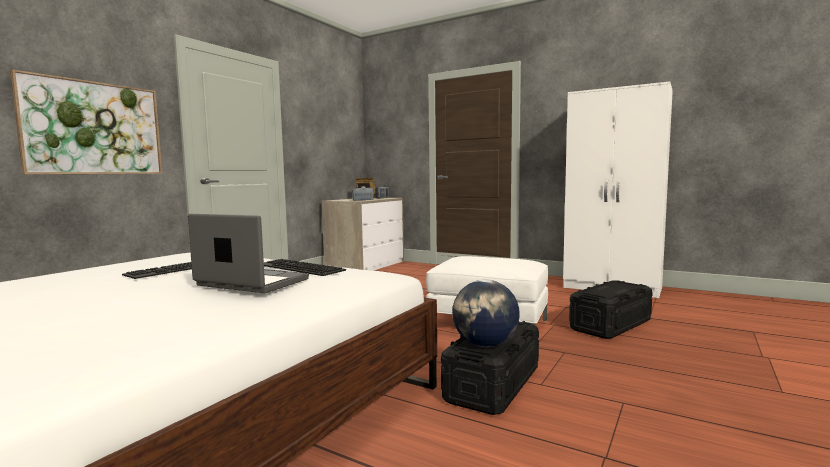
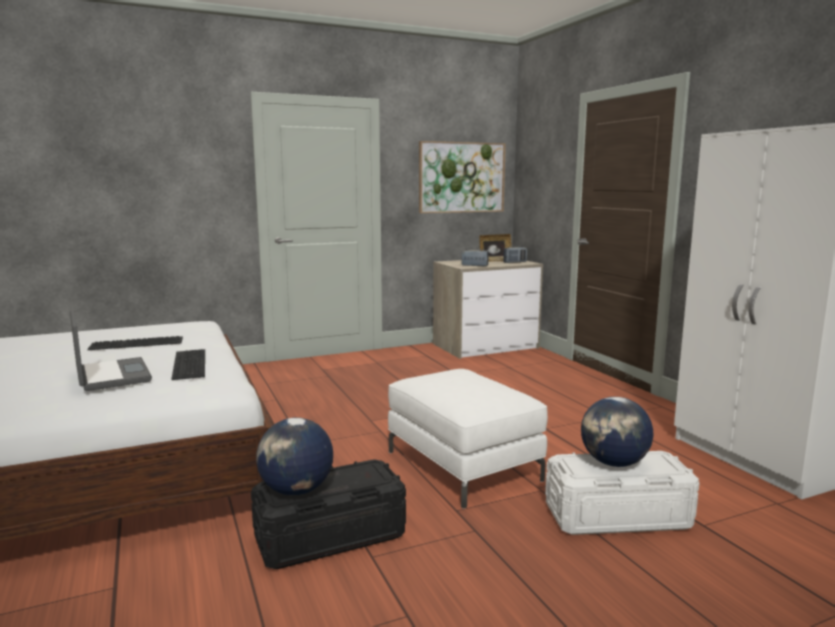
camera: 35 degrees right, 5 degrees up
(94, 128) = (169, 194): picture -> picture (461, 177)
(608, 289) = (613, 463): none -> globe
(611, 325) = (617, 516): black storage box -> white storage box

